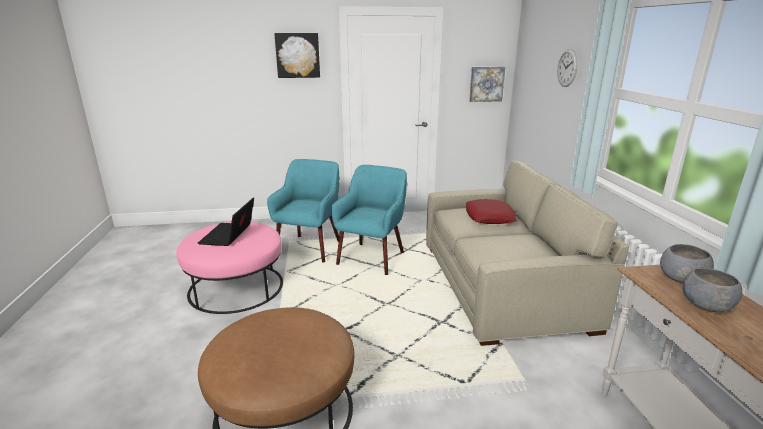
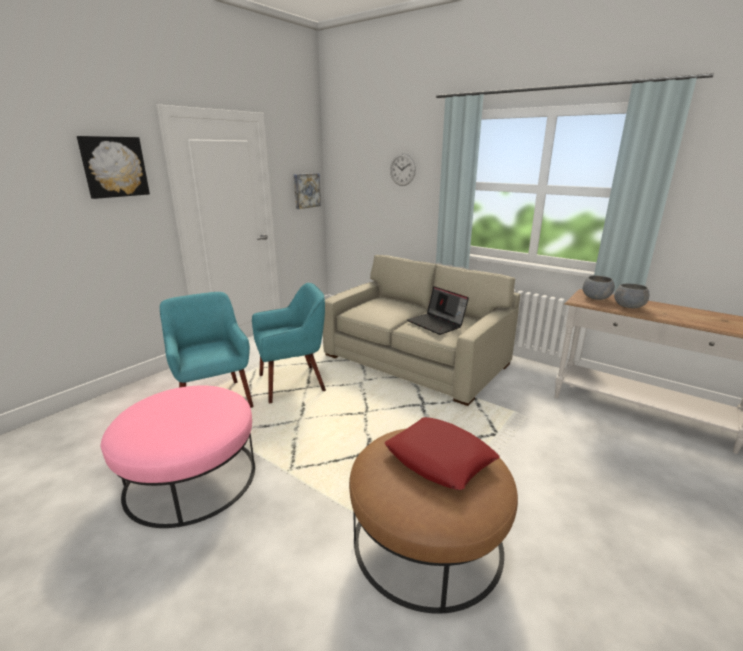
camera: 45 degrees left, 0 degrees up
(229, 235) = (179, 412): laptop -> laptop (437, 324)
(372, 258) = (293, 383): turquoise armchair -> turquoise armchair turned 90 degrees clockwise
(489, 217) = (390, 306): red pillow -> red pillow (440, 458)

